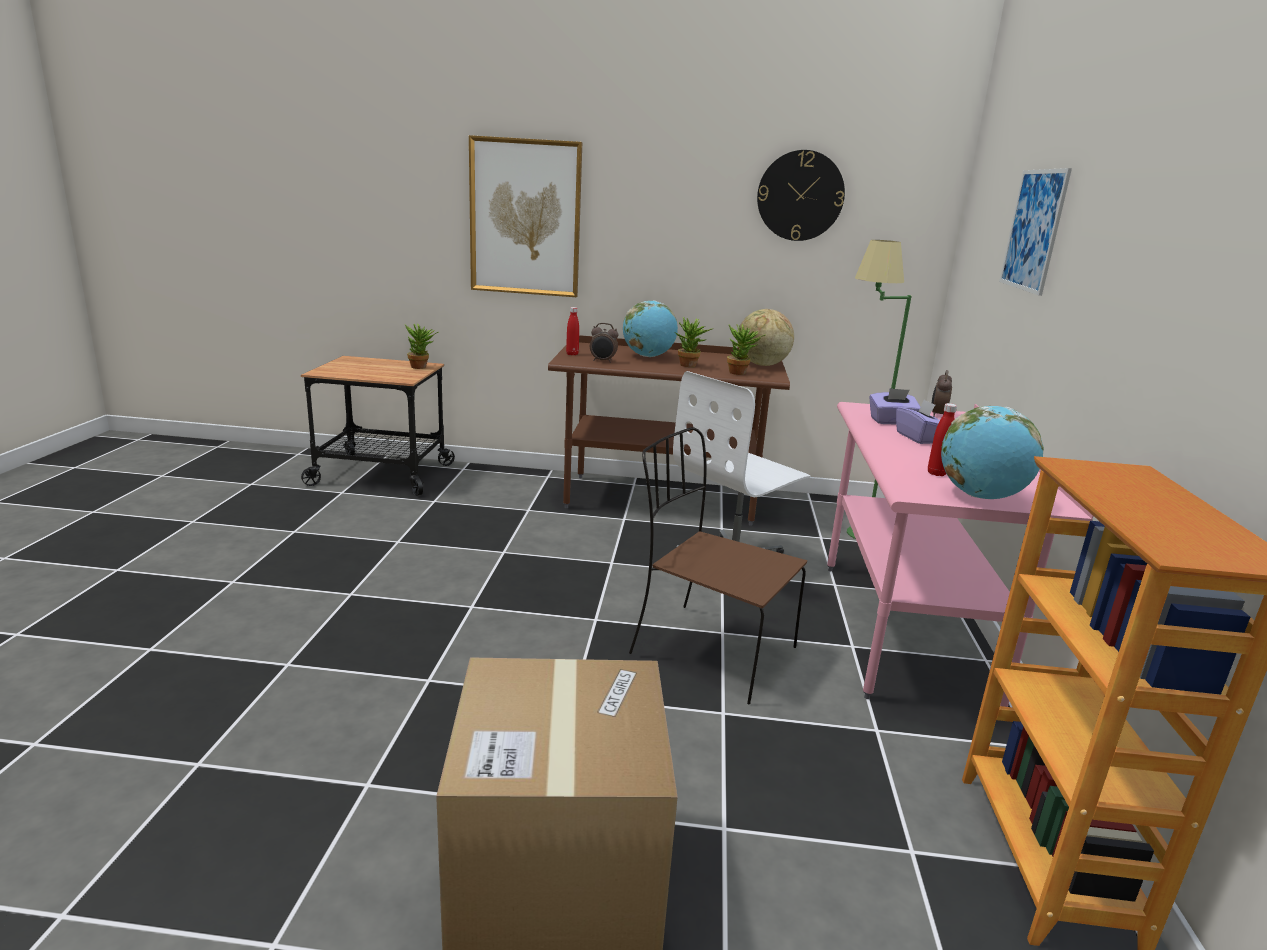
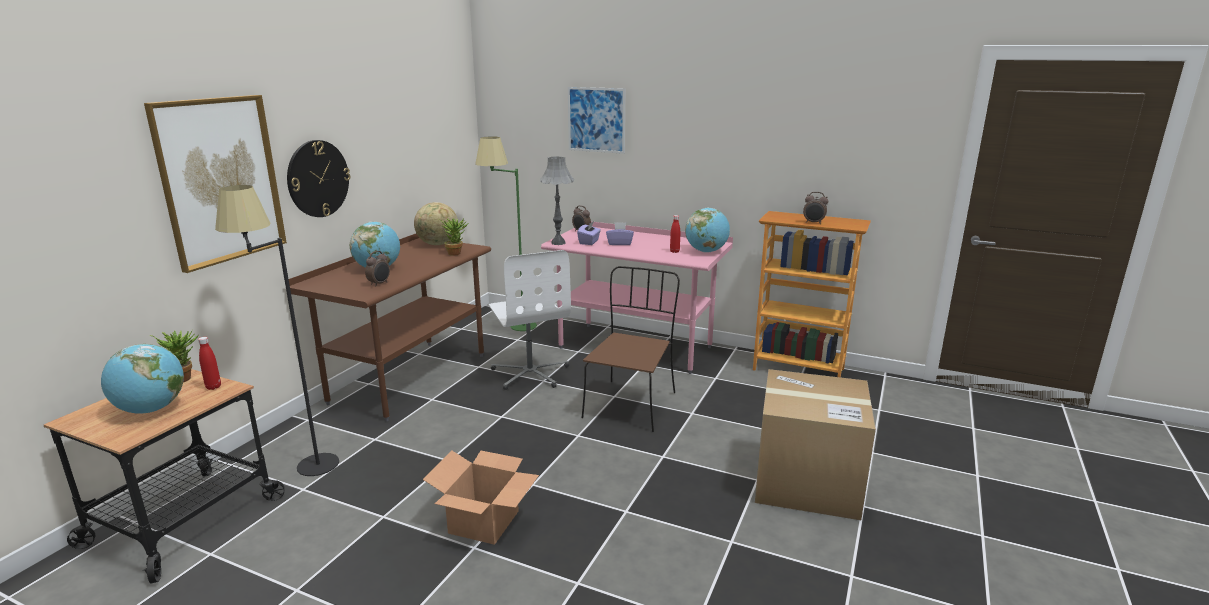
camera: 70 degrees left, 0 degrees up
(365, 369) = (151, 410): none -> globe
(395, 591) = (484, 521): none -> cardboard box
(473, 491) = (300, 463): none -> black floor lamp
(572, 354) = (342, 290): red bottle -> red bottle (213, 387)
(690, 366) = (422, 262): potted plant -> none
(709, 650) = (631, 404): brown chair -> brown chair turned 150 degrees clockwise
(800, 196) = (406, 114): wall clock -> wall clock (318, 178)
(857, 407) = (558, 243): none -> grey table lamp
(1118, 504) = (813, 223): none -> alarm clock

